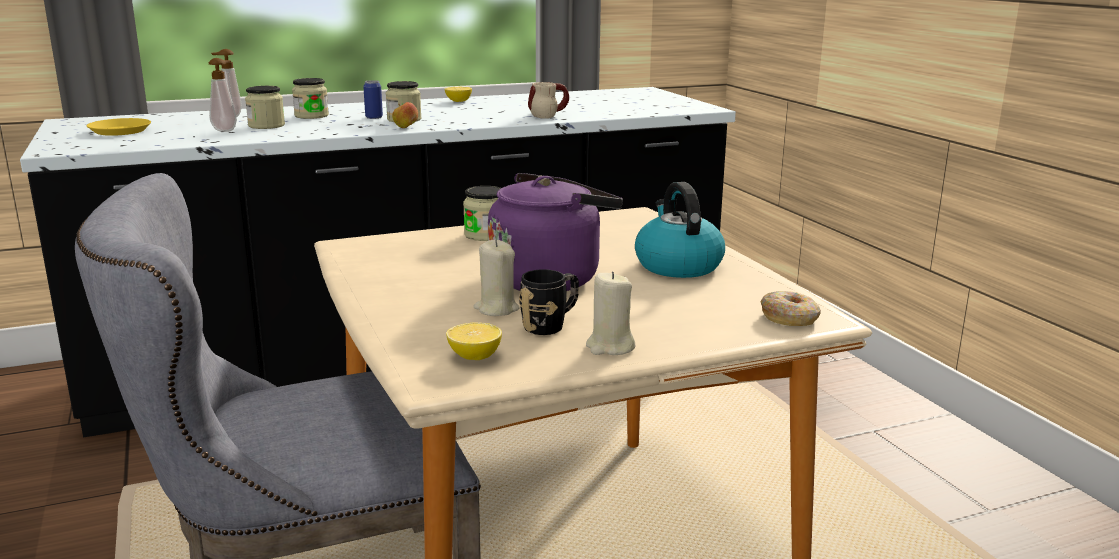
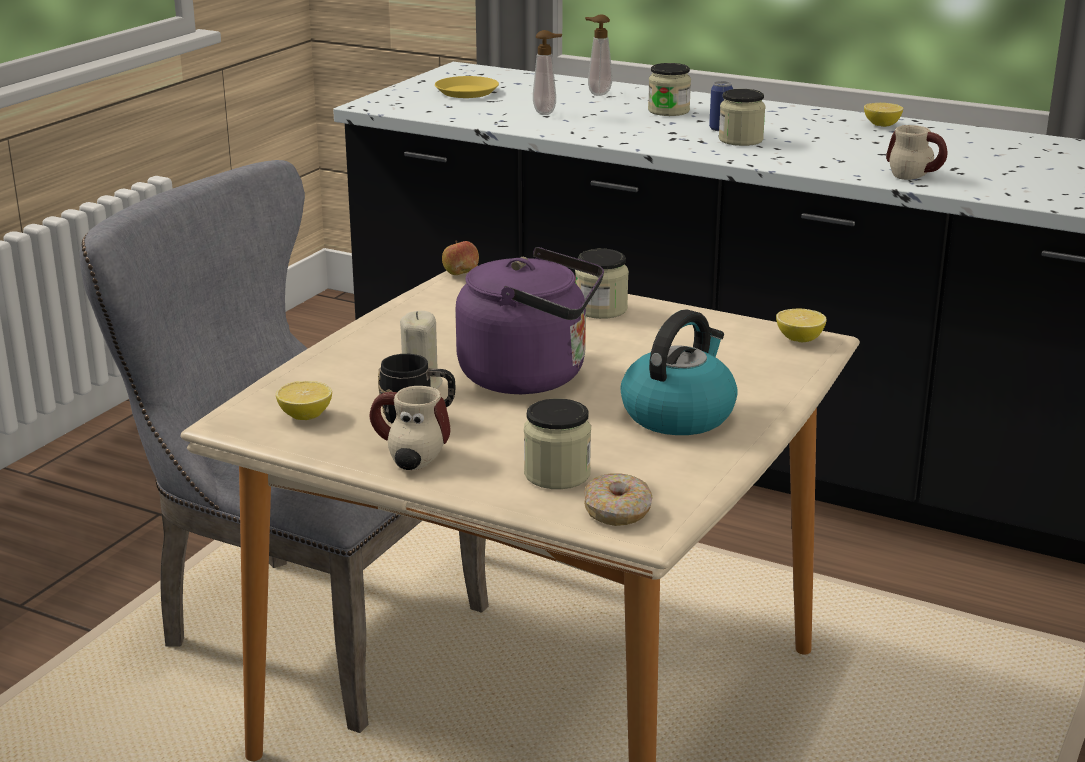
camera: 50 degrees right, 5 degrees up
(266, 126) = (593, 115): jar -> jar (557, 474)
(405, 127) = (710, 152): apple -> apple (460, 274)
(610, 347) = (406, 457): beige candle -> mug
(627, 215) = (799, 339): none -> lemon

